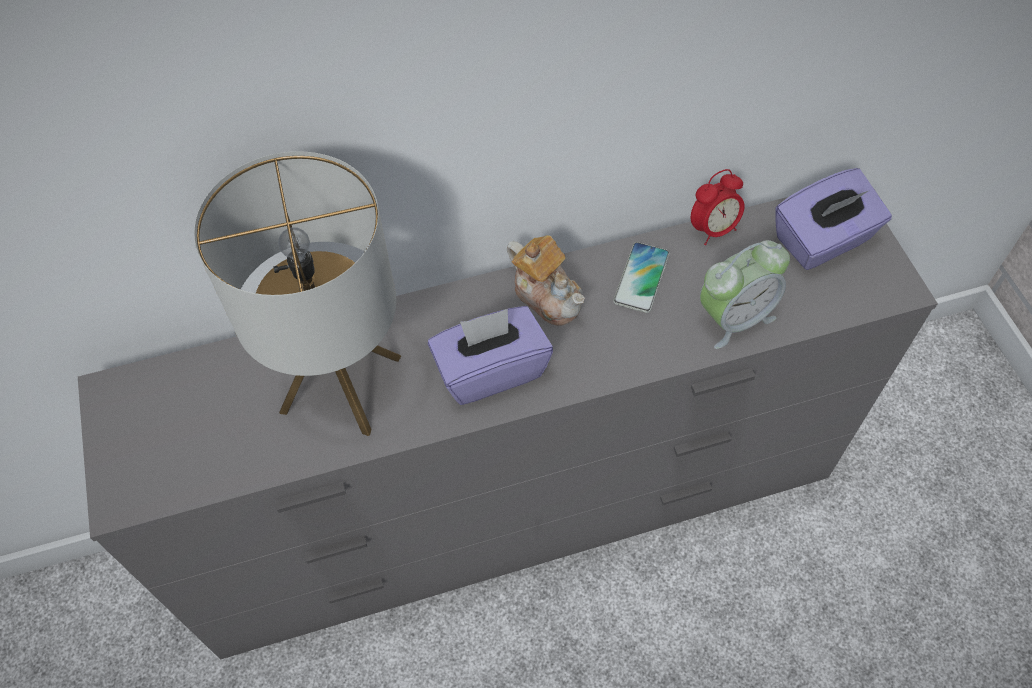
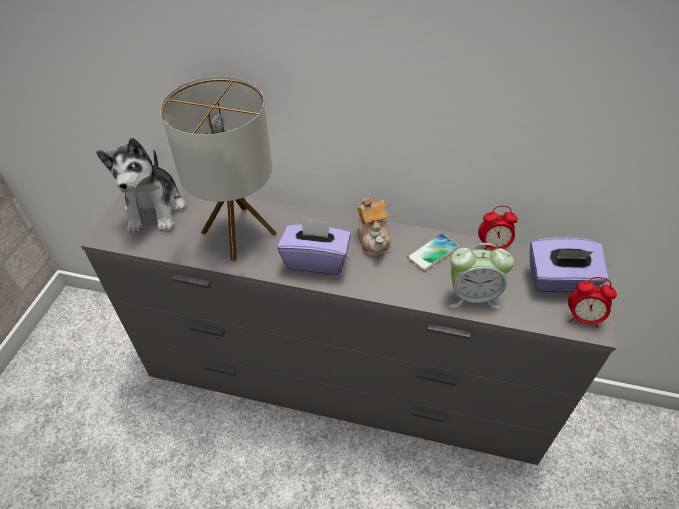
camera: 30 degrees right, 10 degrees down
(169, 409) = (155, 209): none -> plush toy
(880, 282) = (583, 318): none -> alarm clock

